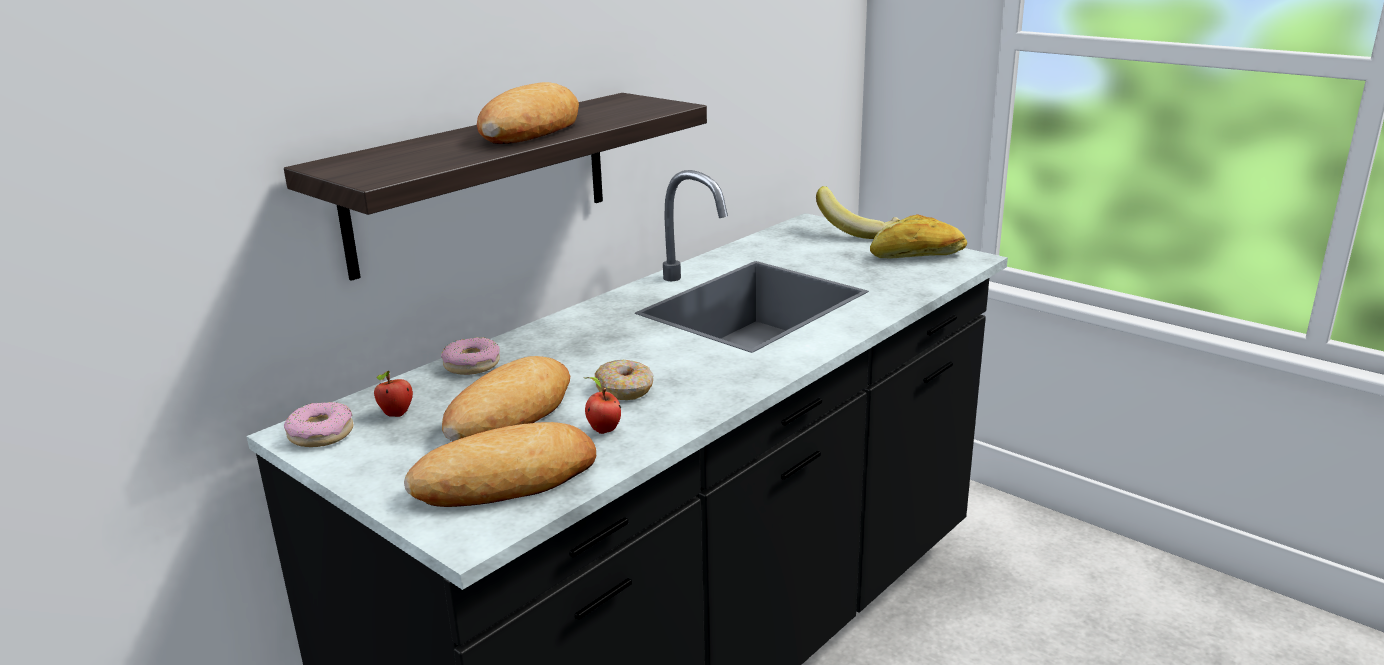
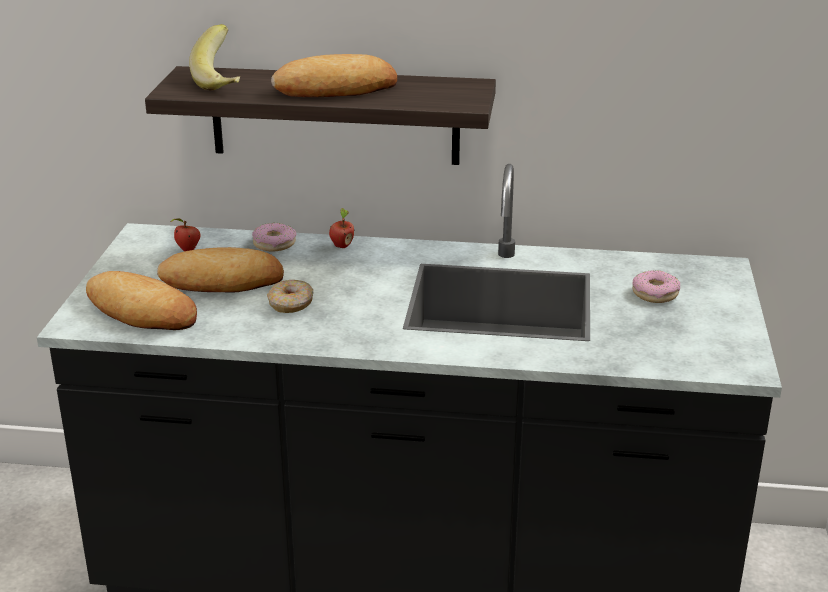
camera: 55 degrees right, 5 degrees up
(321, 434) = (145, 240): donut -> donut (655, 294)
(602, 430) = (227, 317): apple -> apple (341, 245)
(857, 231) = (733, 295): banana -> banana (224, 81)
(917, 255) = (713, 340): bread -> none

